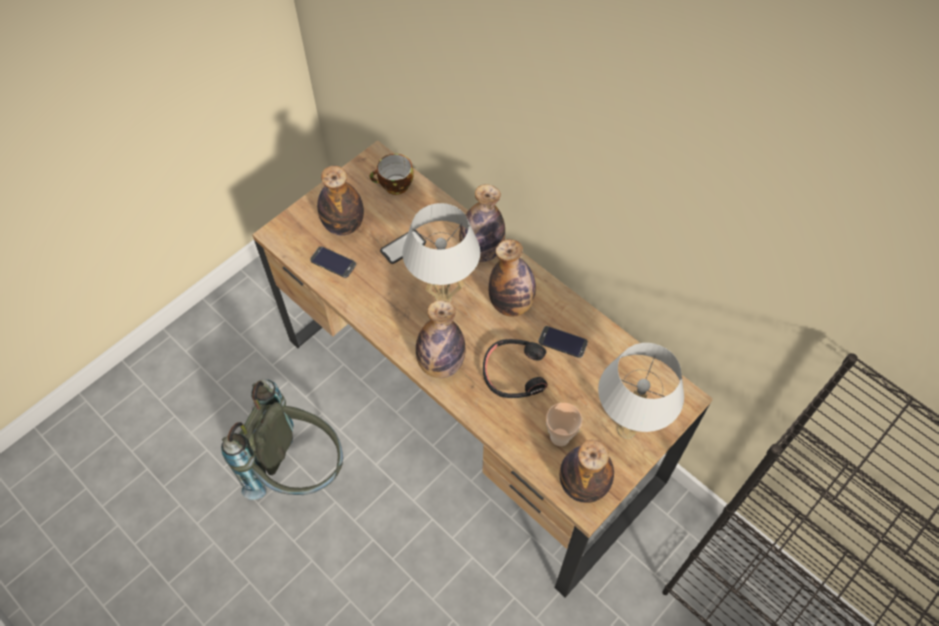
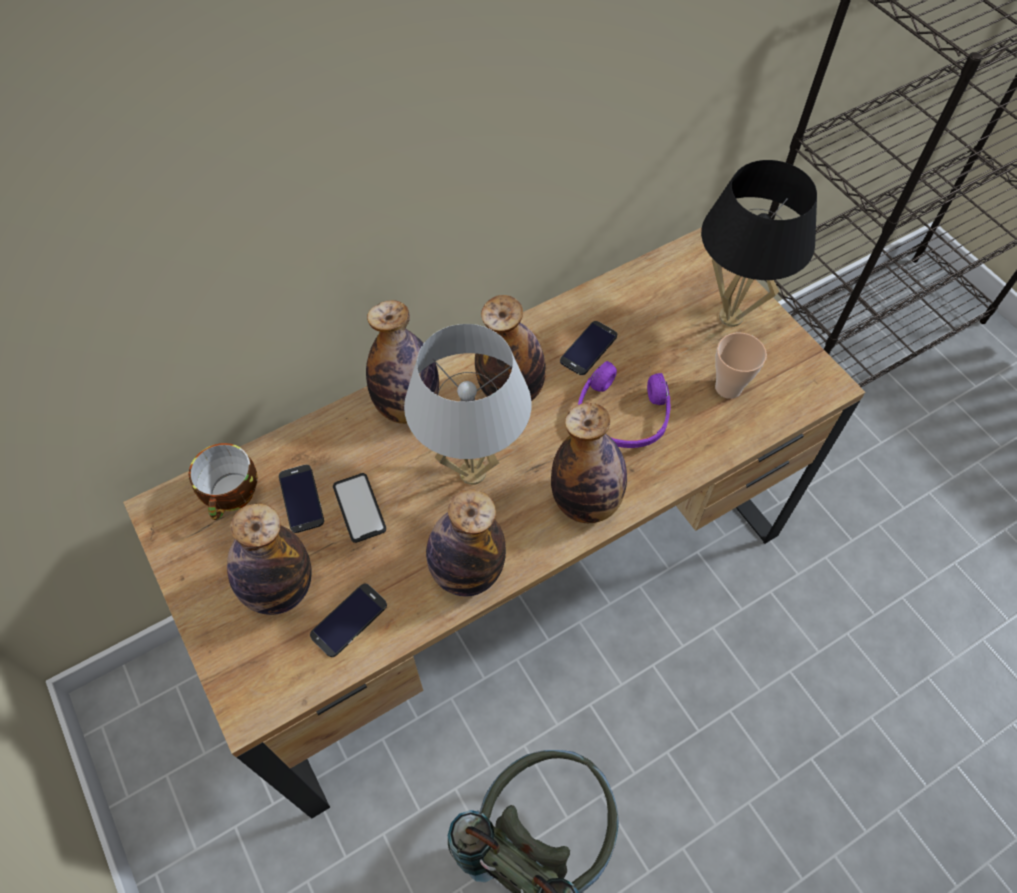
camera: 75 degrees left, 0 degrees up
(401, 217) = (301, 498): none -> phone
(514, 373) = (622, 414): black headphones -> purple headphones
(583, 484) = (798, 380): bottle -> bottle (466, 571)
(626, 430) = (730, 317): white table lamp -> black table lamp

